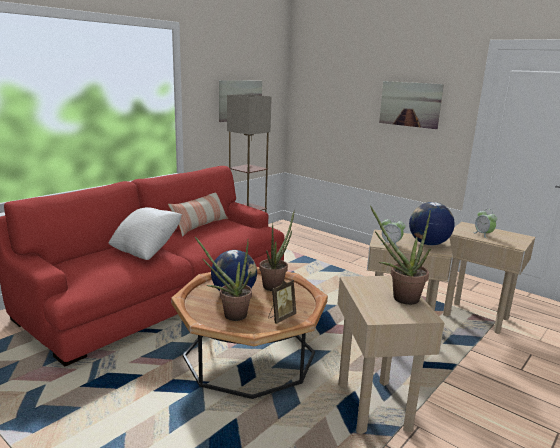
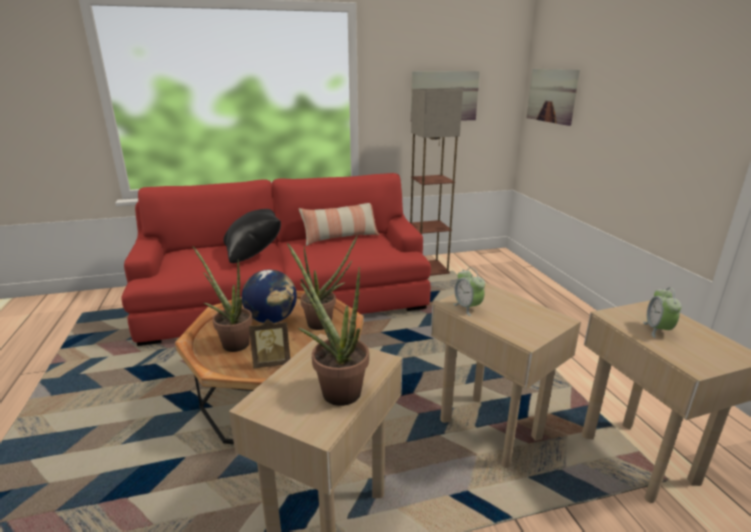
camera: 35 degrees right, 5 degrees up
(146, 250) = (254, 254): white pillow -> black pillow
(410, 104) = (660, 101): picture -> picture (551, 95)
(428, 244) = (526, 321): globe -> none

